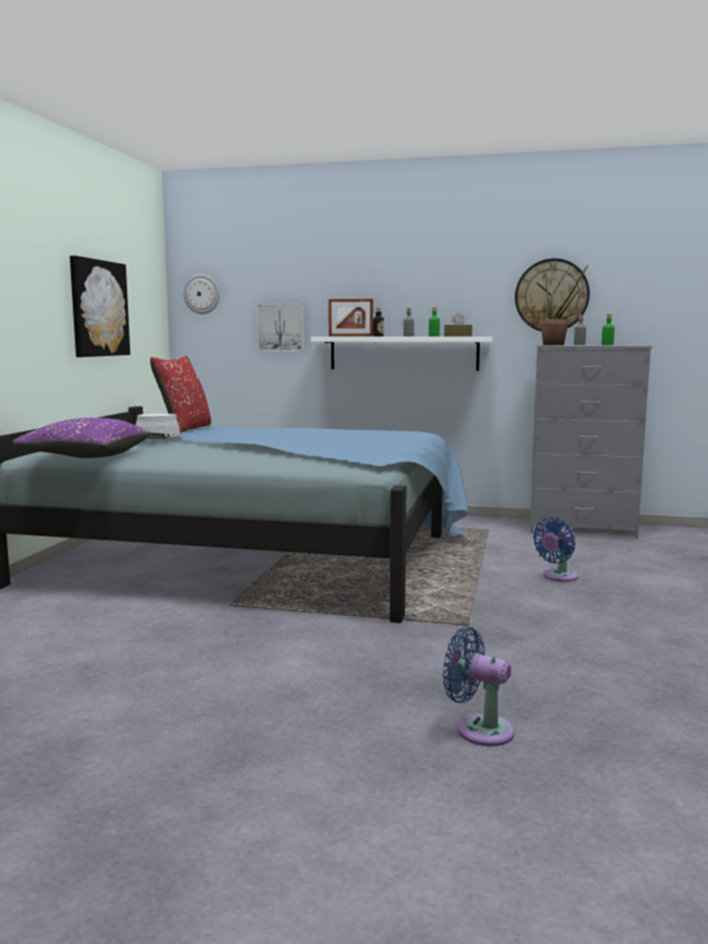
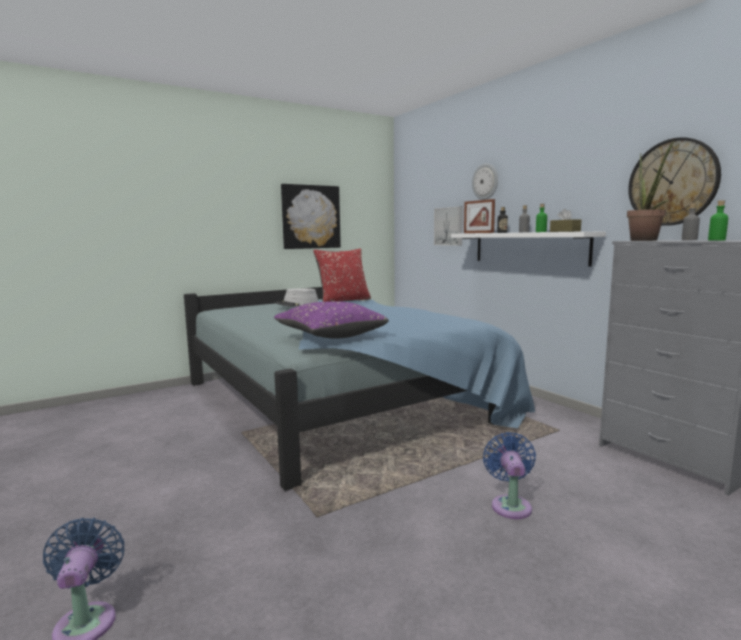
camera: 45 degrees right, 0 degrees up
(85, 457) = (225, 313): purple pillow -> purple pillow (330, 335)
(202, 294) = (409, 203): wall clock -> wall clock (485, 181)
(558, 577) = (510, 505): blue fan -> blue fan turned 90 degrees clockwise

